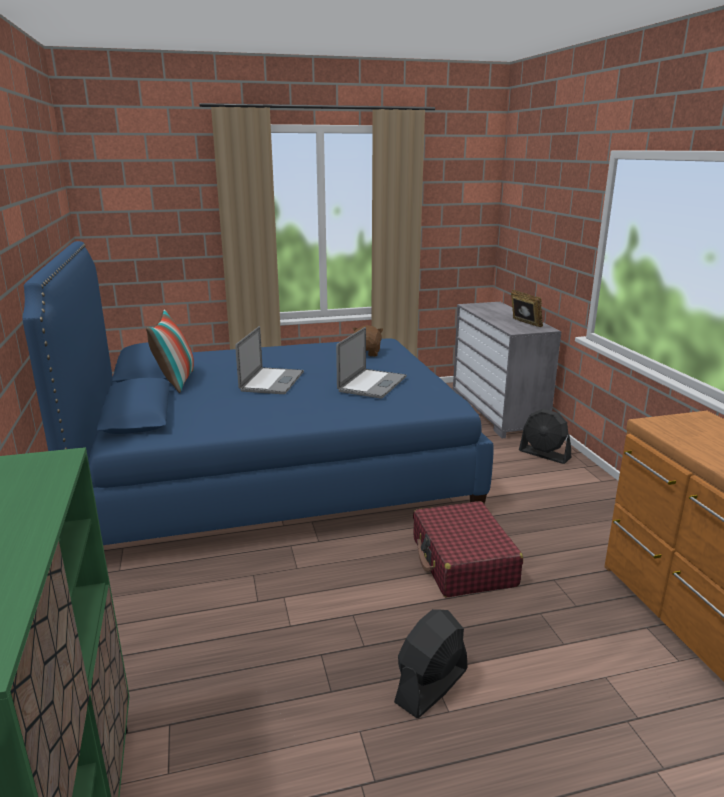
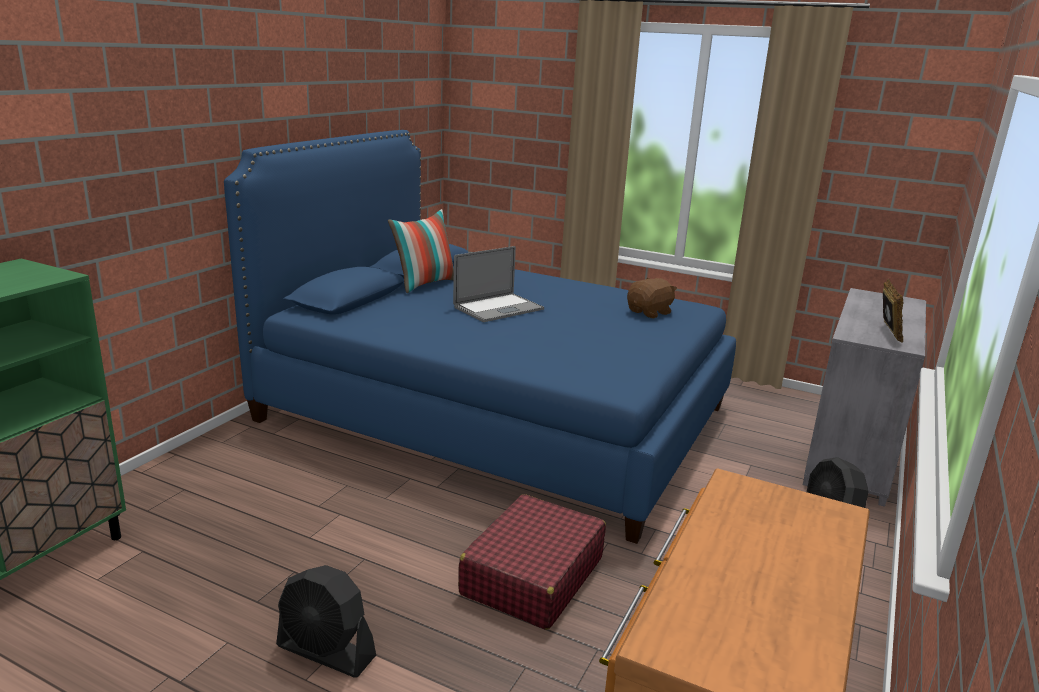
camera: 40 degrees right, 0 degrees up
(372, 384) = (581, 340): laptop -> none
(431, 686) = (326, 652): black fan -> black fan turned 150 degrees counterclockwise

